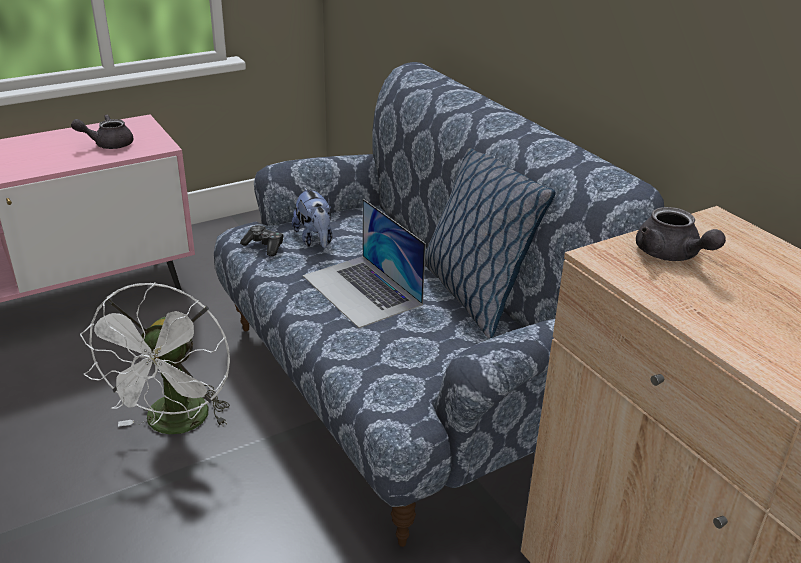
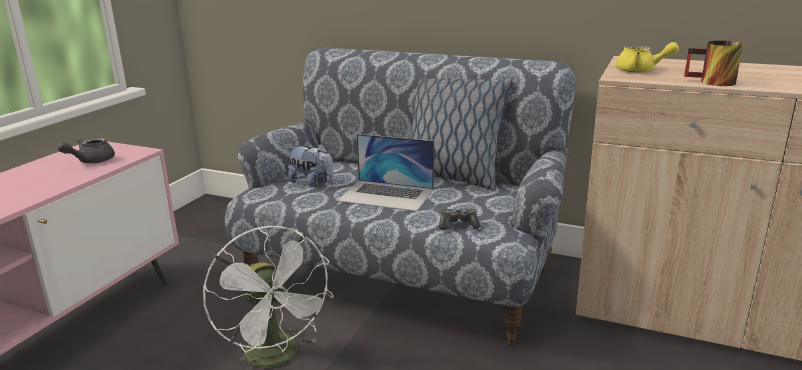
camera: 35 degrees left, 10 degrees down
(264, 246) = (283, 196): game controller -> game controller (458, 225)
(671, 255) = (641, 70): grey teapot -> yellow teapot
(715, 326) = (711, 82): none -> mug

